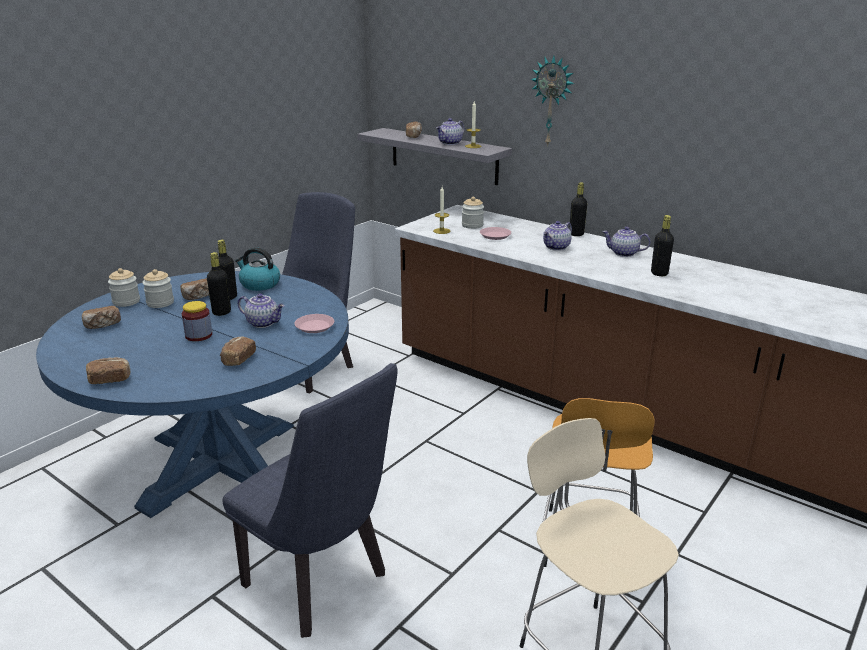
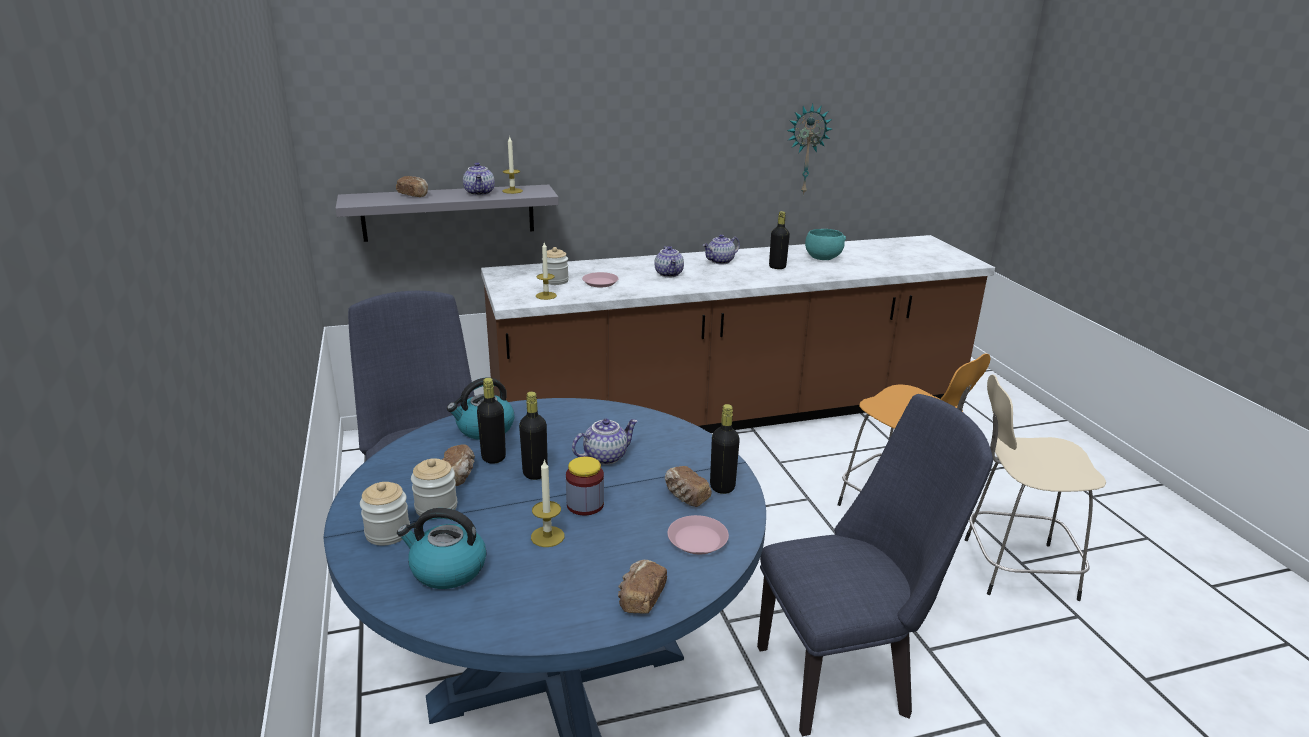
camera: 55 degrees left, 0 degrees up
(102, 325) = (447, 569): bread -> kettle
(154, 337) = (547, 536): none -> candle
(314, 326) = (654, 432): pink plate -> pink plate (697, 540)
(552, 101) = (596, 124): wall clock -> wall clock (806, 149)
(576, 234) = (650, 258): black bottle -> black bottle (722, 487)
(726, 283) = (822, 258): none -> turquoise bowl

